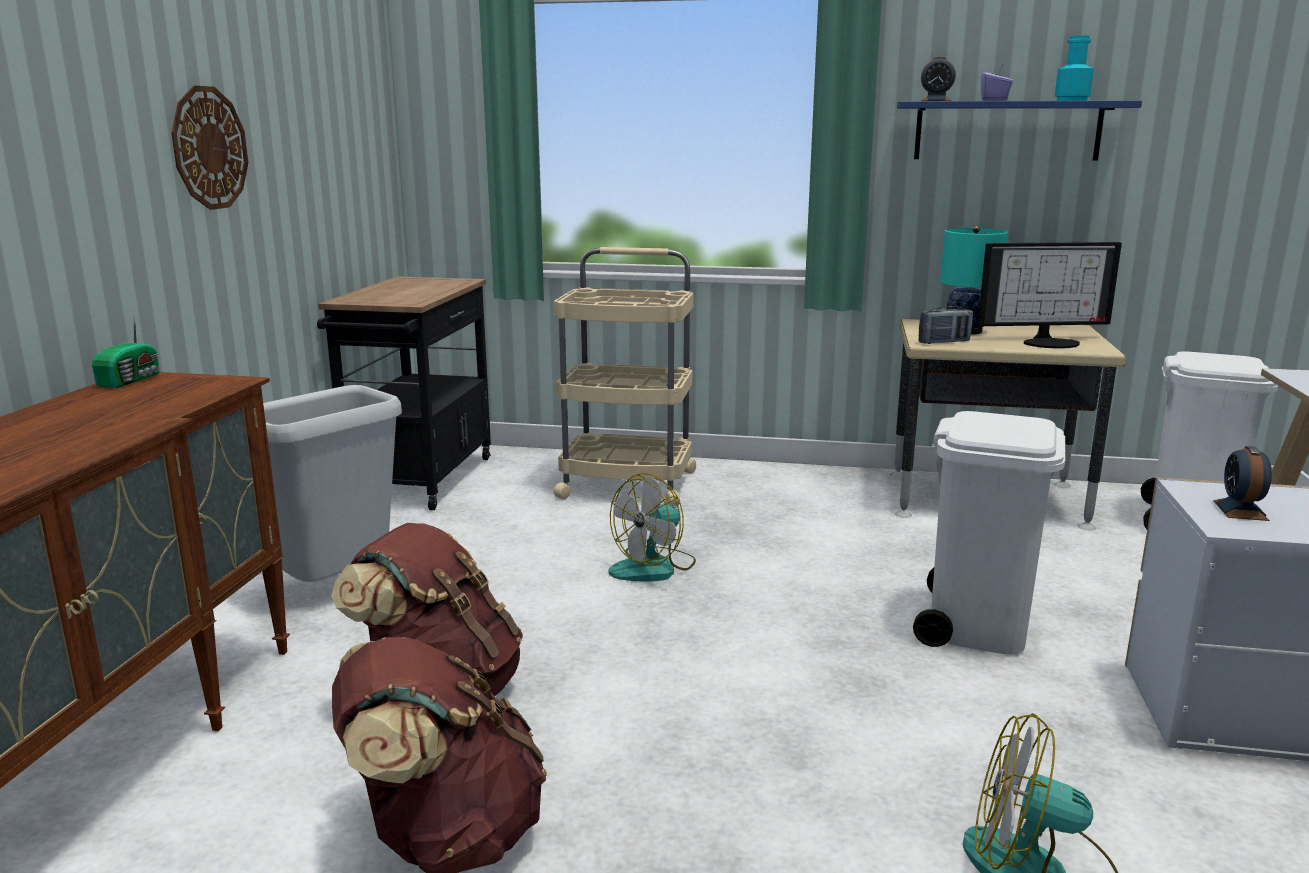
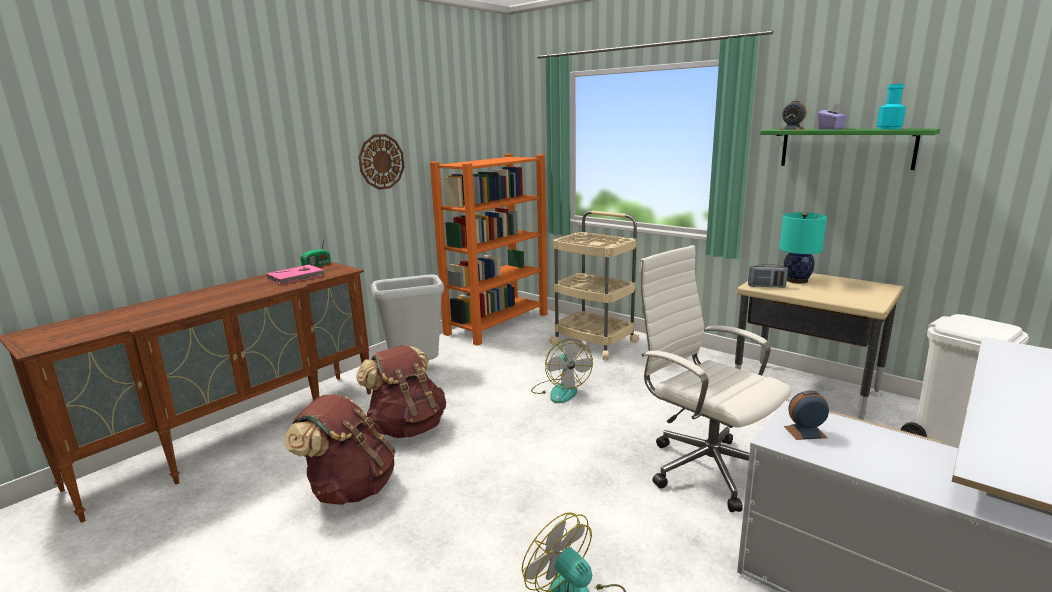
camera: 30 degrees right, 0 degrees up
(126, 406) = (297, 277): none -> pink book
(419, 482) = (497, 324): black cart -> orange bookcase
(654, 567) = (560, 390): fan -> fan turned 90 degrees counterclockwise
(977, 626) = (703, 467): white trash can -> white office chair
(1007, 131) = (846, 148): blue shelf -> green shelf
(1049, 342) = (843, 295): monitor -> none
(1240, 510) = (805, 432): alarm clock -> alarm clock turned 45 degrees clockwise

